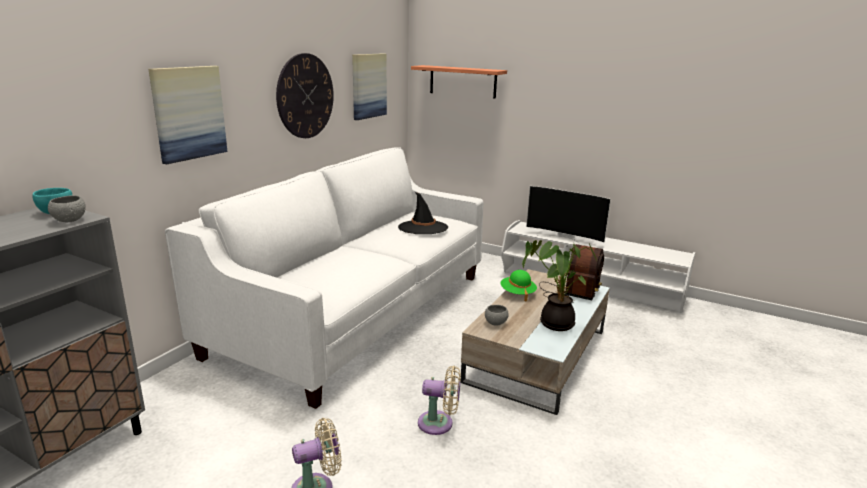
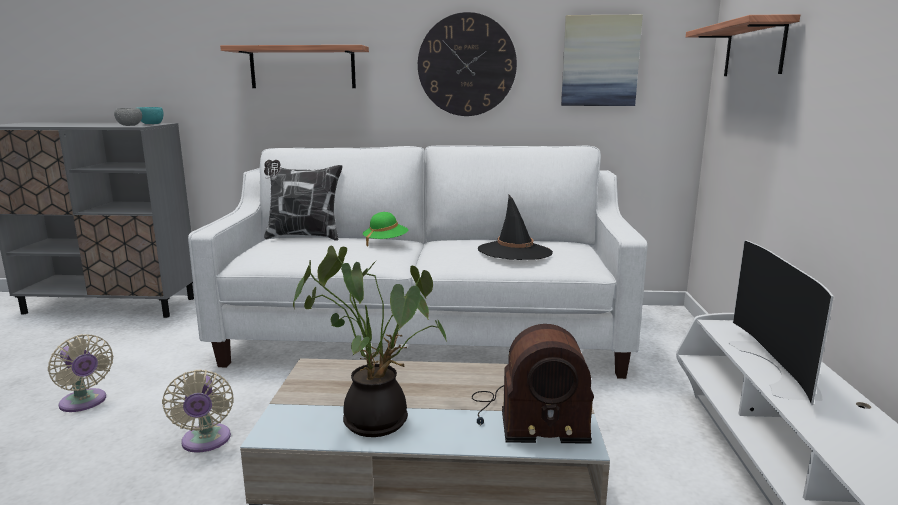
camera: 65 degrees right, 5 degrees down
(188, 113) = (302, 67): picture -> shelf
(284, 274) = (303, 236): none -> pillow
(496, 323) = (342, 374): grey bowl -> none
(517, 293) = (464, 372): green hat -> green hat (385, 242)

